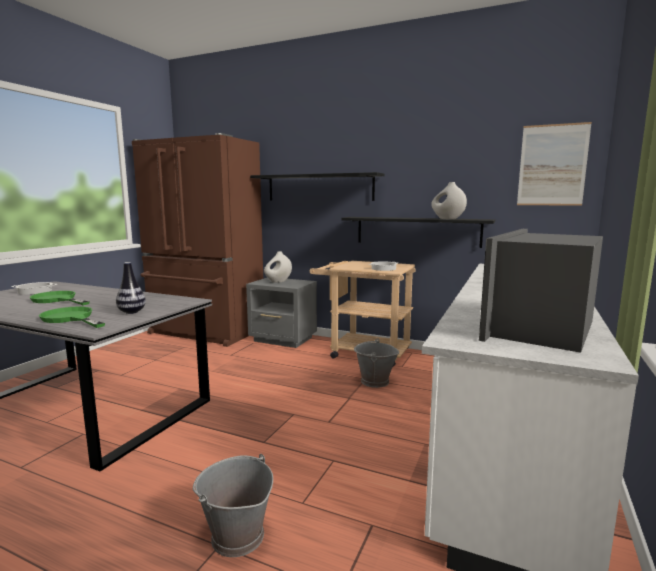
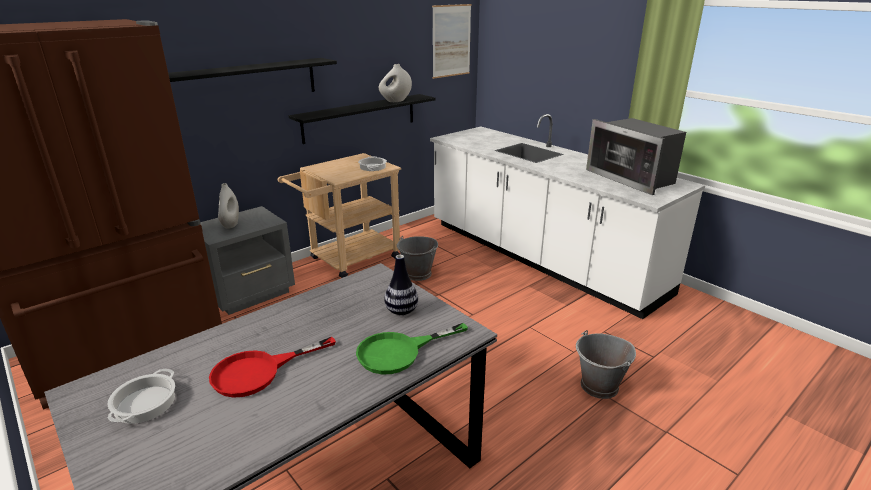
camera: 65 degrees left, 15 degrees up
(57, 300) = (258, 372): green frying pan -> red frying pan

